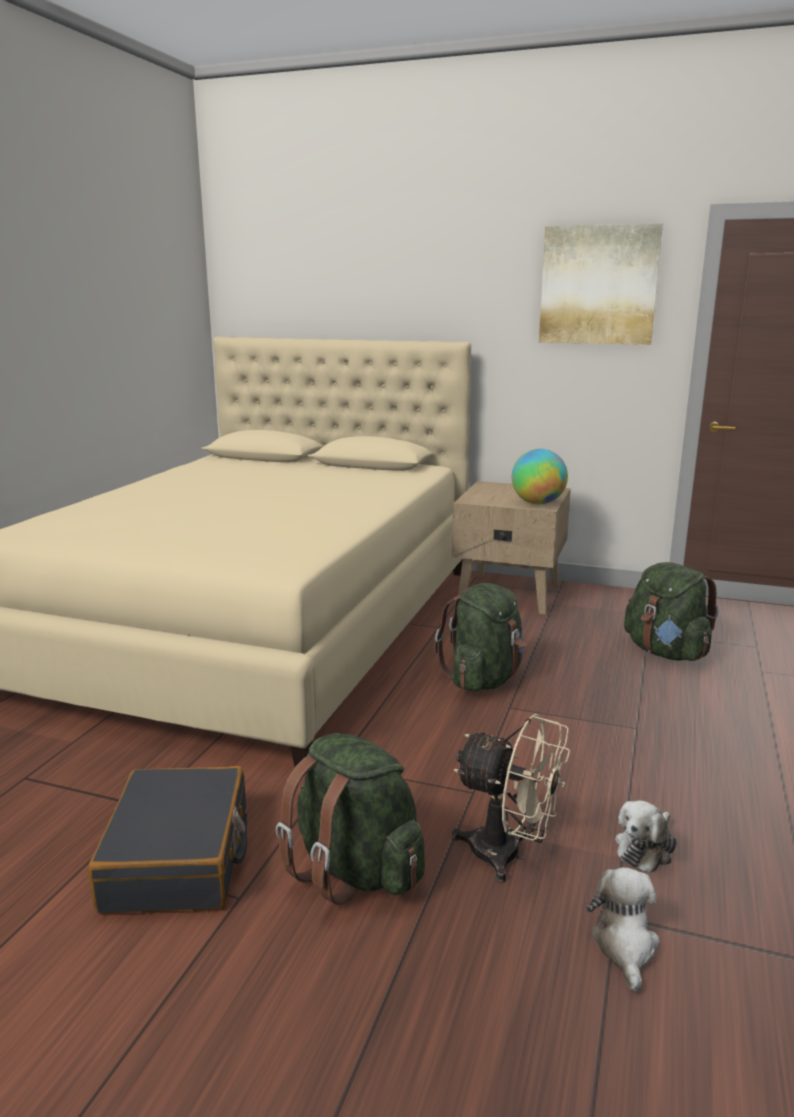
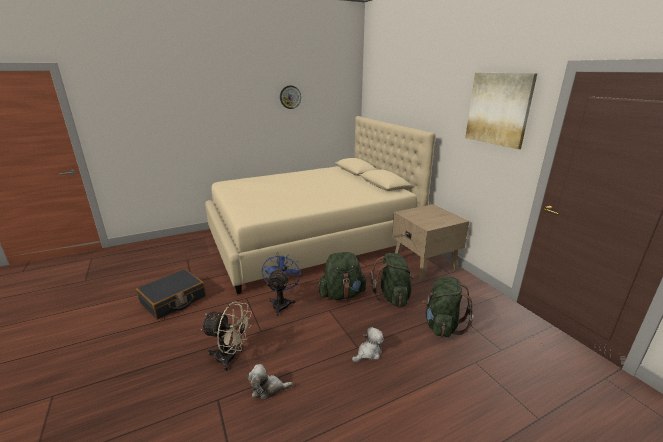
camera: 45 degrees right, 5 degrees up
(92, 289) = (290, 97): none -> wall clock
(354, 870) = (194, 331): green backpack -> green backpack (392, 296)
(417, 737) = (282, 303): none -> blue fan
(508, 855) = (231, 357): beige fan -> beige fan turned 60 degrees counterclockwise
(537, 503) = (429, 224): globe -> none
(624, 945) = (202, 409): plush toy -> plush toy (368, 352)

